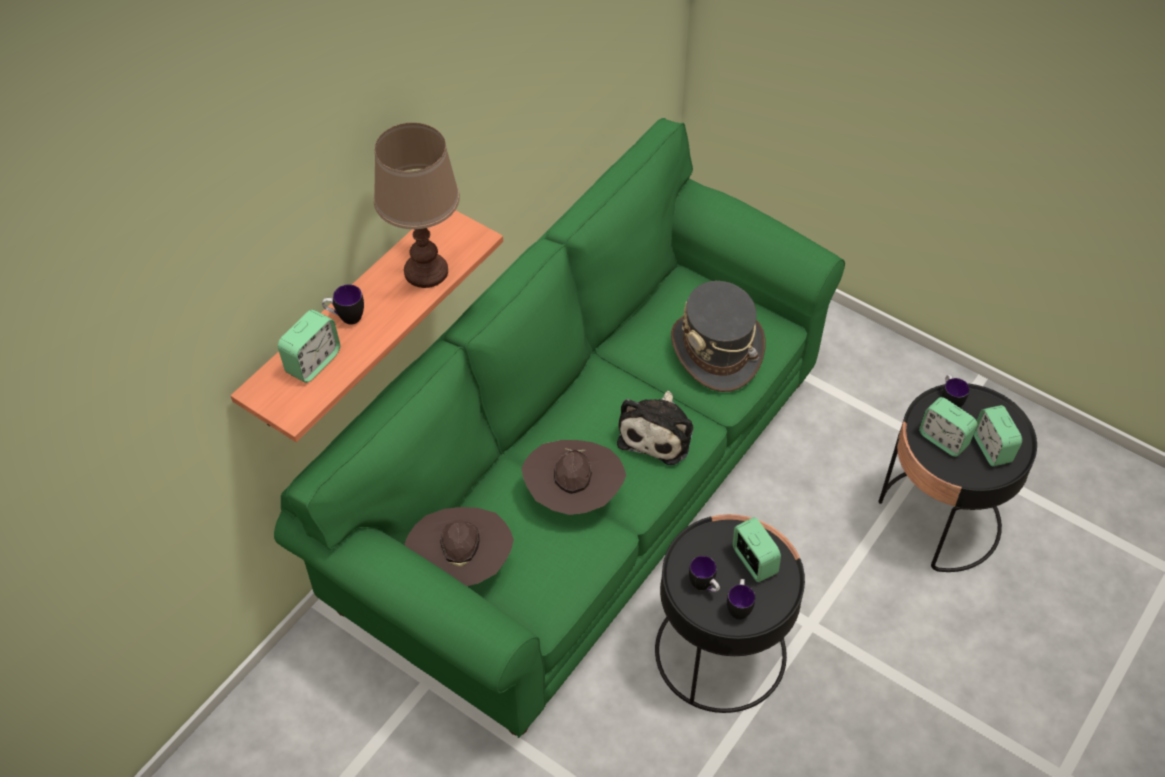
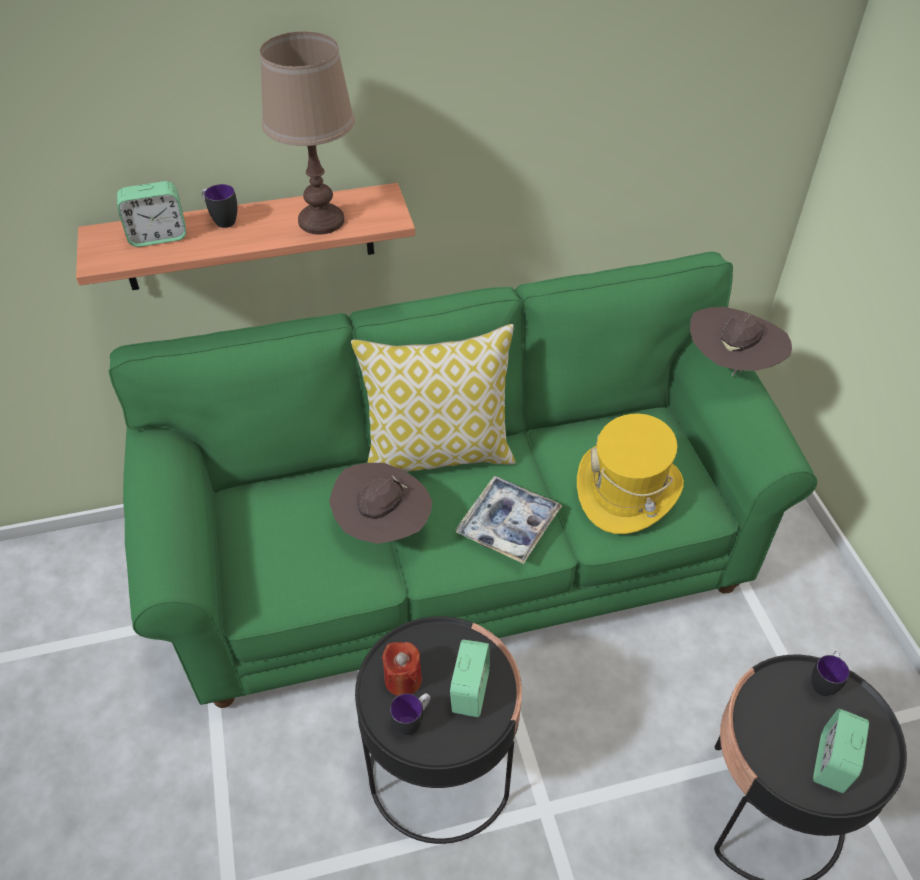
camera: 40 degrees right, 5 degrees down
(462, 564) = (243, 520): brown hat -> brown hat (731, 366)
(551, 412) = (439, 453): none -> pillow
(658, 433) = (508, 525): plush toy -> tray
(704, 587) = (403, 680): mug -> red candle
(717, 350) = (627, 490): grey hat -> yellow hat
(943, 439) = (782, 715): alarm clock -> none

